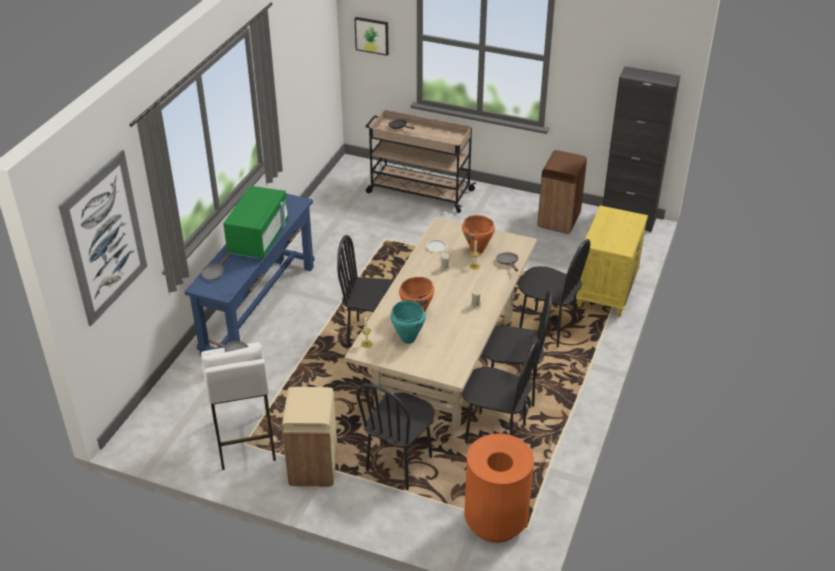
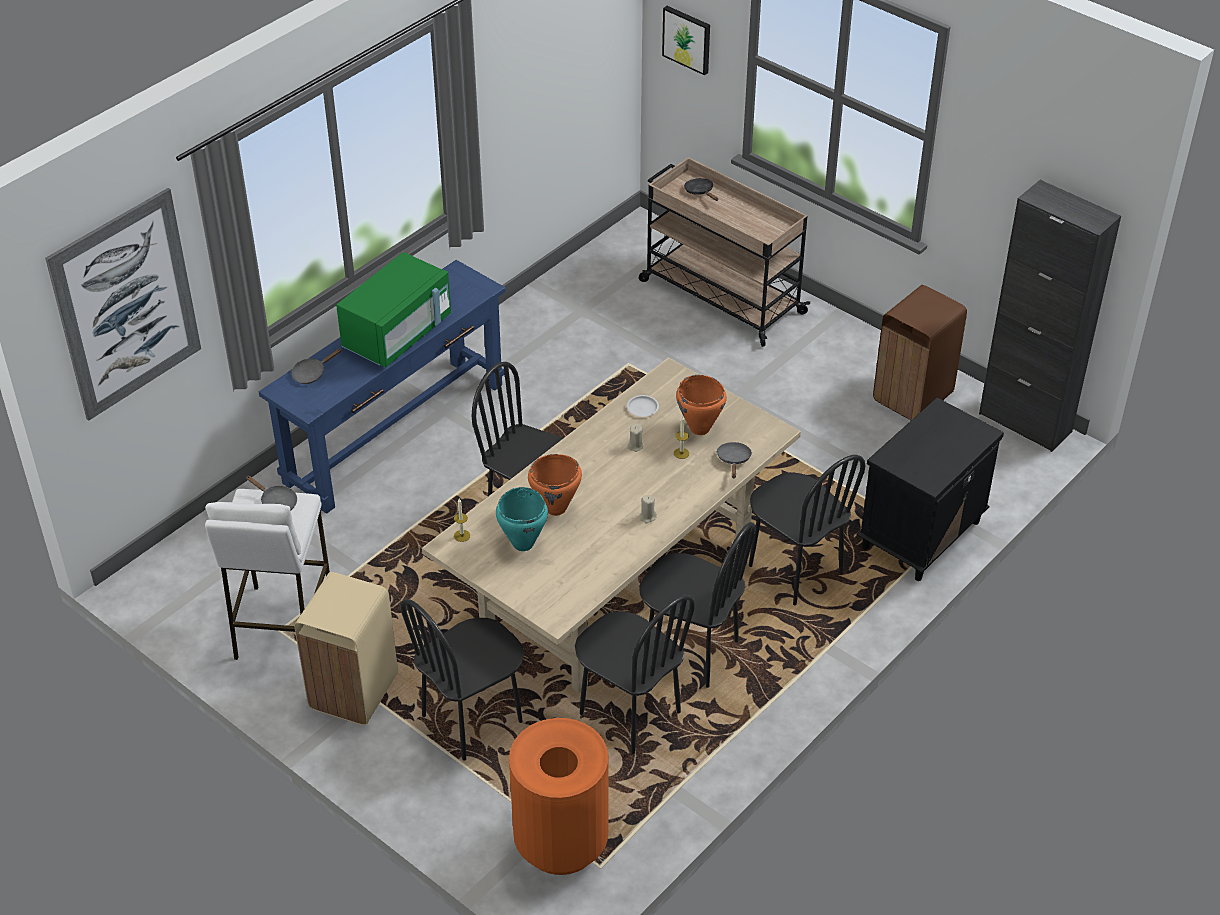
camera: 20 degrees right, 5 degrees up
(606, 292) = (920, 536): yellow nightstand -> black nightstand

